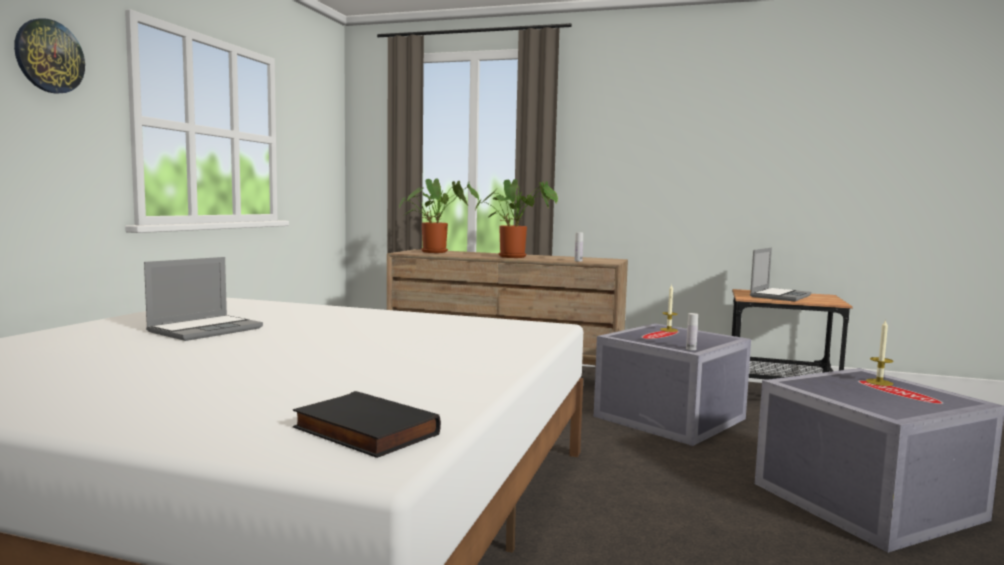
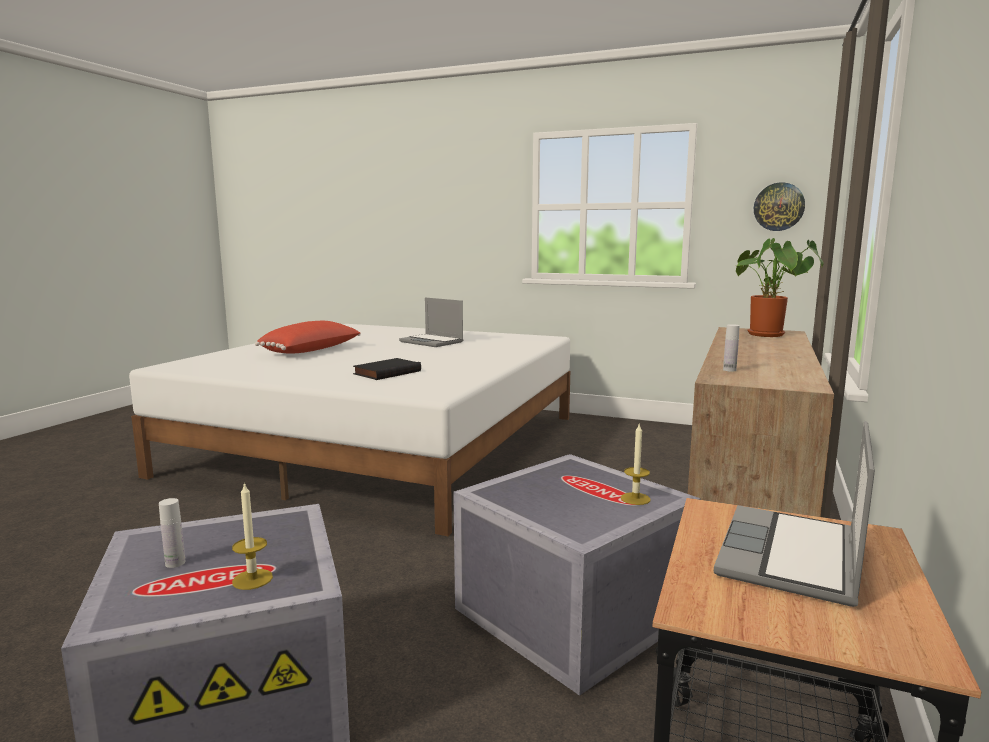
camera: 95 degrees right, 5 degrees up
(49, 56) = (479, 179): wall clock -> wall clock (778, 207)
(240, 376) = (312, 351): none -> red pillow
(362, 432) = (201, 365): black book -> black book (387, 372)
(515, 257) = (749, 353): potted plant -> none
(691, 349) = (490, 492): white bottle -> white bottle (175, 563)
(779, 296) = (792, 557): laptop -> laptop turned 75 degrees clockwise

